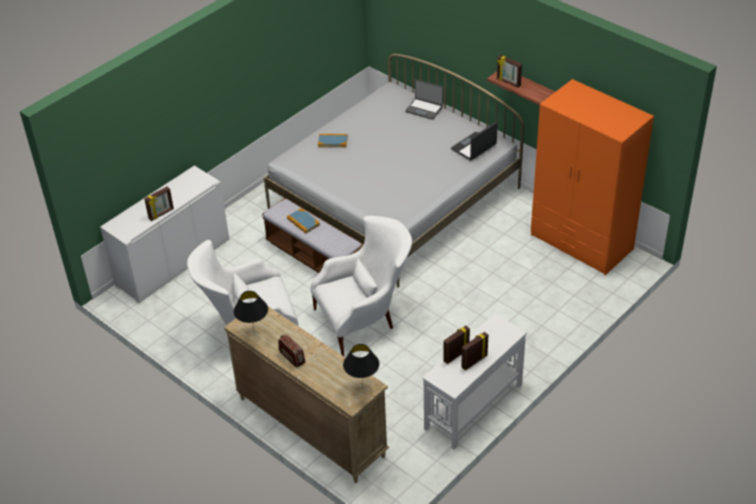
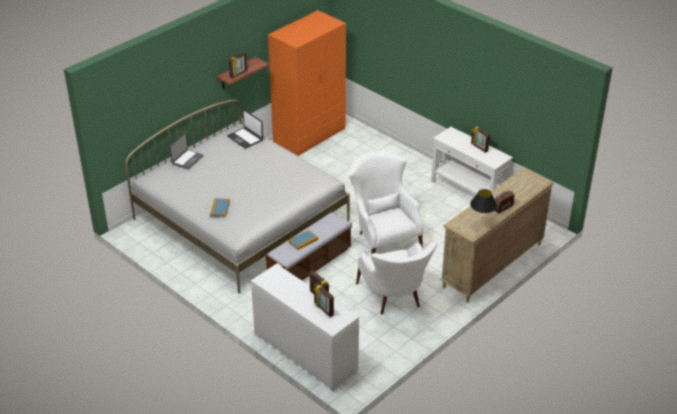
camera: 90 degrees left, 5 degrees down
(362, 389) = (528, 177): black table lamp -> none
(456, 355) = (473, 154): picture frame -> picture frame (323, 309)

